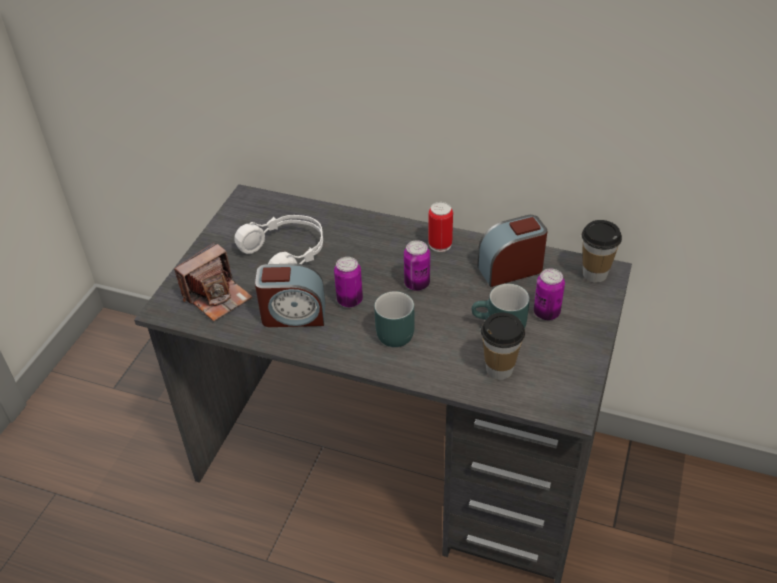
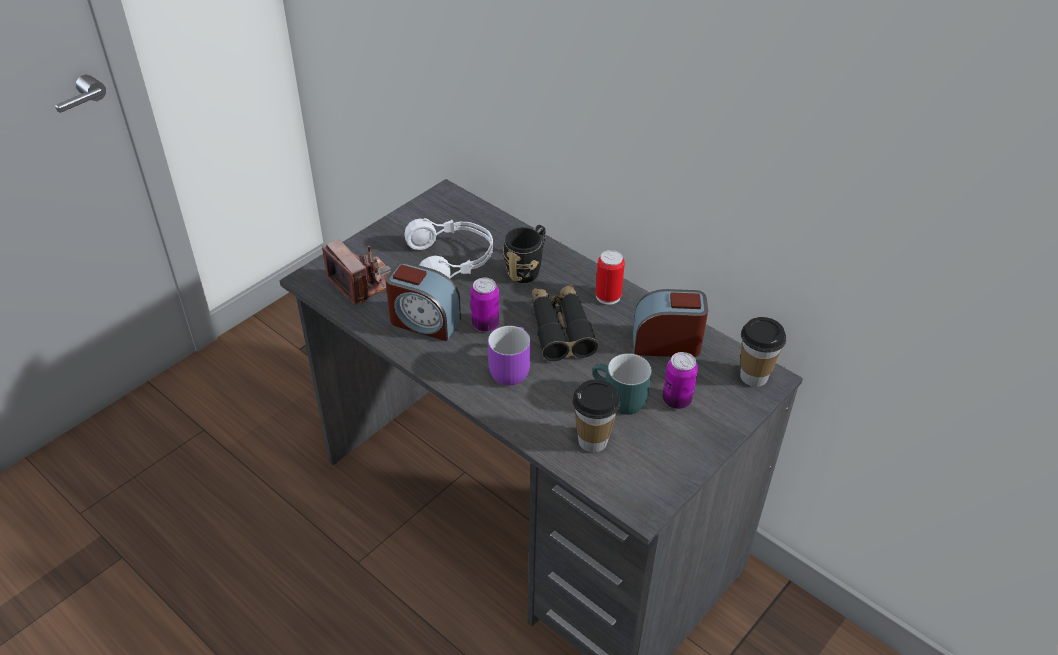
camera: 20 degrees right, 0 degrees up
(217, 297) = (364, 282): camera -> camera turned 105 degrees counterclockwise
(357, 241) = (527, 268): none -> black mug
(392, 330) = (508, 367): turquoise mug -> purple mug
(417, 284) = (561, 329): can -> black binoculars

